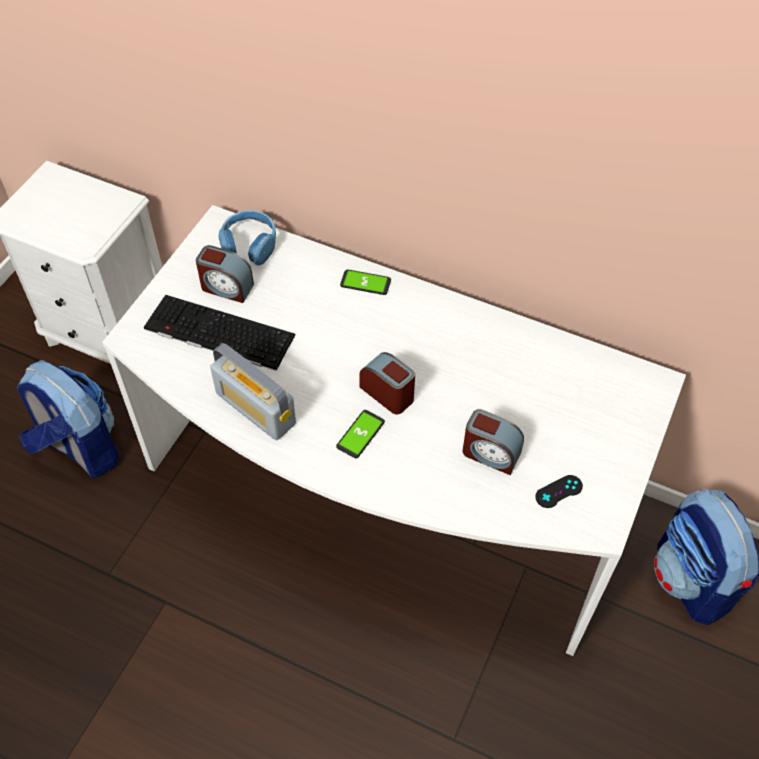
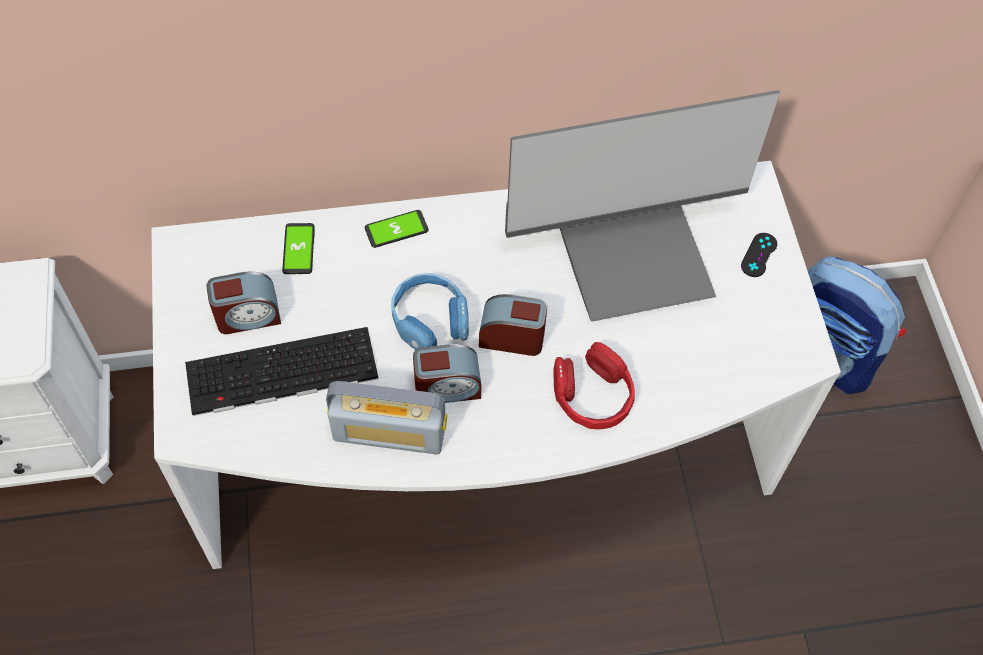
camera: 35 degrees left, 5 degrees up
(79, 448) = (112, 595): backpack -> none
(249, 245) = (234, 253): blue headphones -> blue headphones (430, 320)
(360, 434) = (518, 396): phone -> phone (299, 249)
(413, 463) = (592, 396): none -> red headphones
(490, 453) = (656, 342): alarm clock -> alarm clock (447, 387)
(521, 385) = (633, 254): none -> monitor
(559, 491) = (745, 343): black game controller -> black game controller (759, 255)

